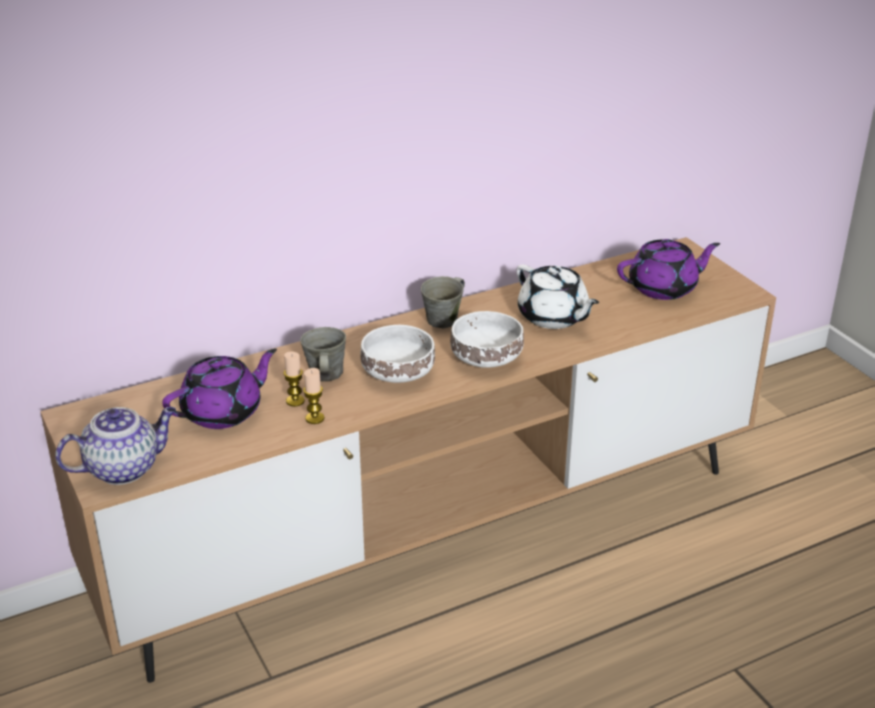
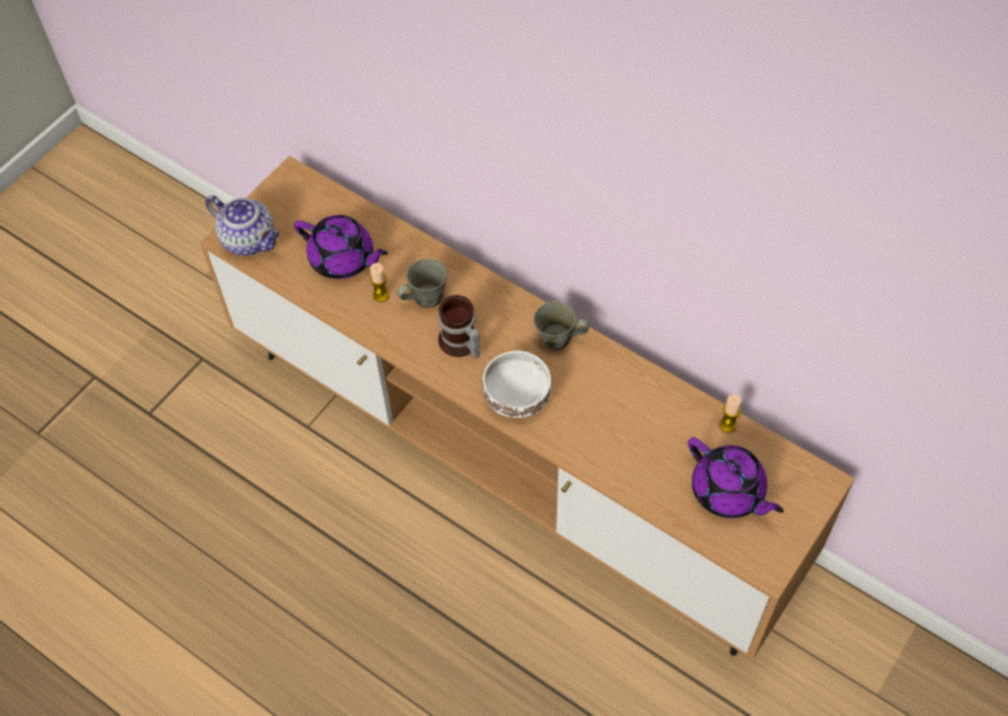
camera: 65 degrees right, 25 degrees up
(314, 418) = (365, 319): candle -> candle (727, 425)
(399, 371) = (460, 344): white bowl -> mug
(553, 317) = (614, 420): white teapot -> none

